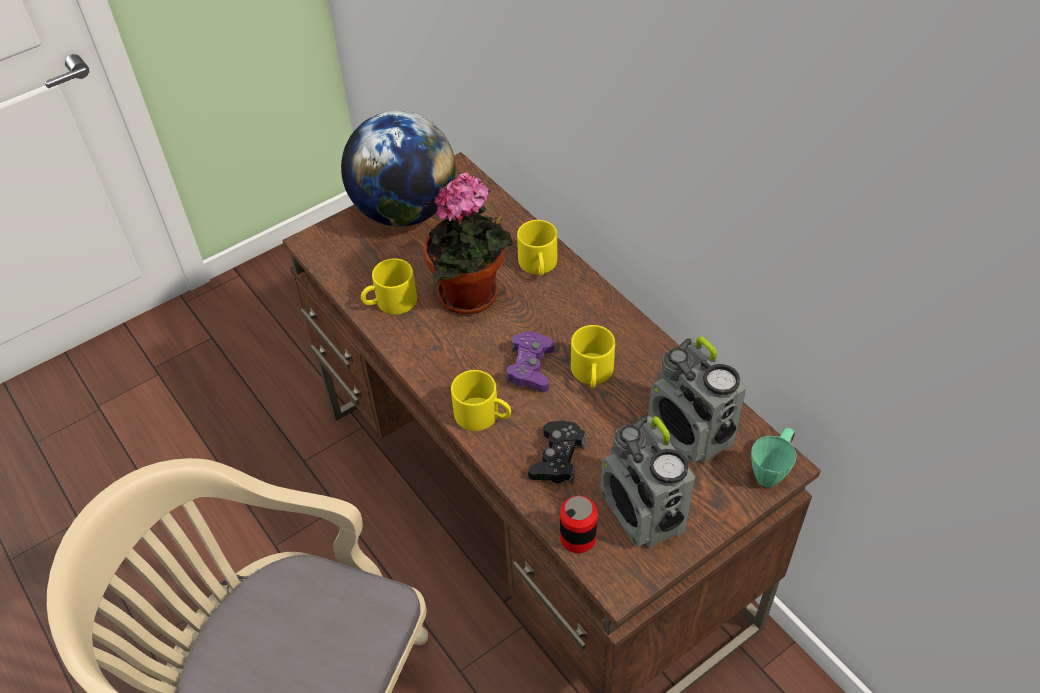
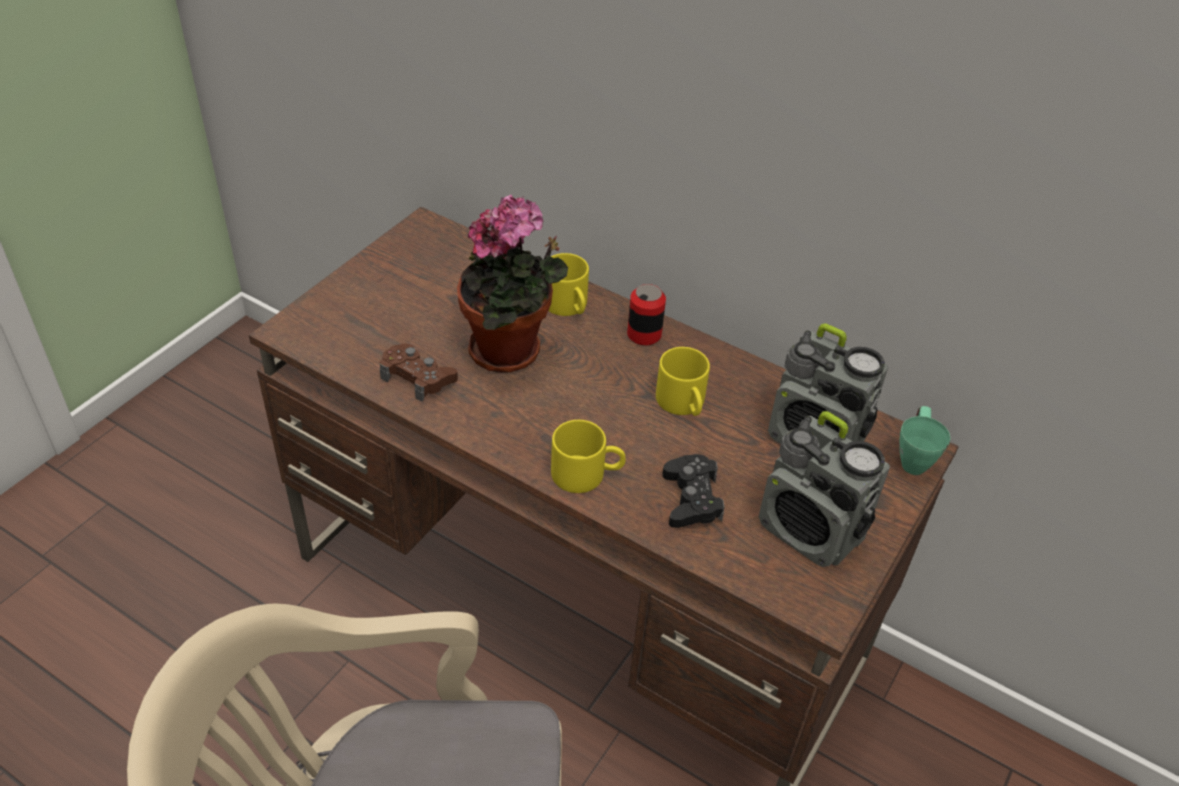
camera: 25 degrees left, 5 degrees down
(390, 303) = (418, 377): yellow mug -> brown game controller
(405, 211) = (386, 278): globe -> none
(530, 367) = (613, 411): purple game controller -> none
(578, 538) = (756, 576): can -> can (644, 334)

